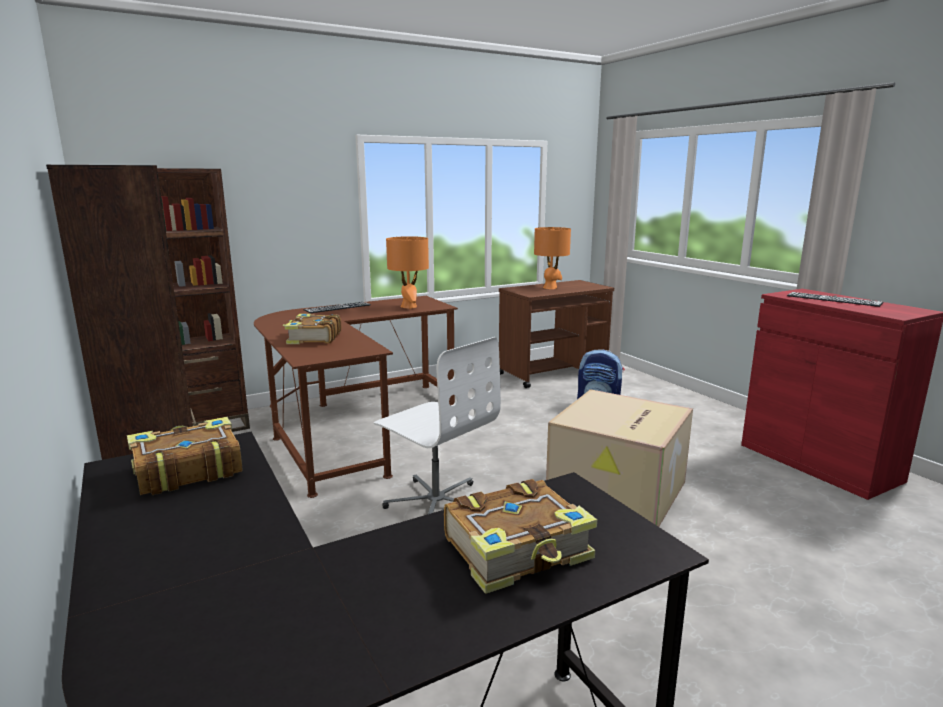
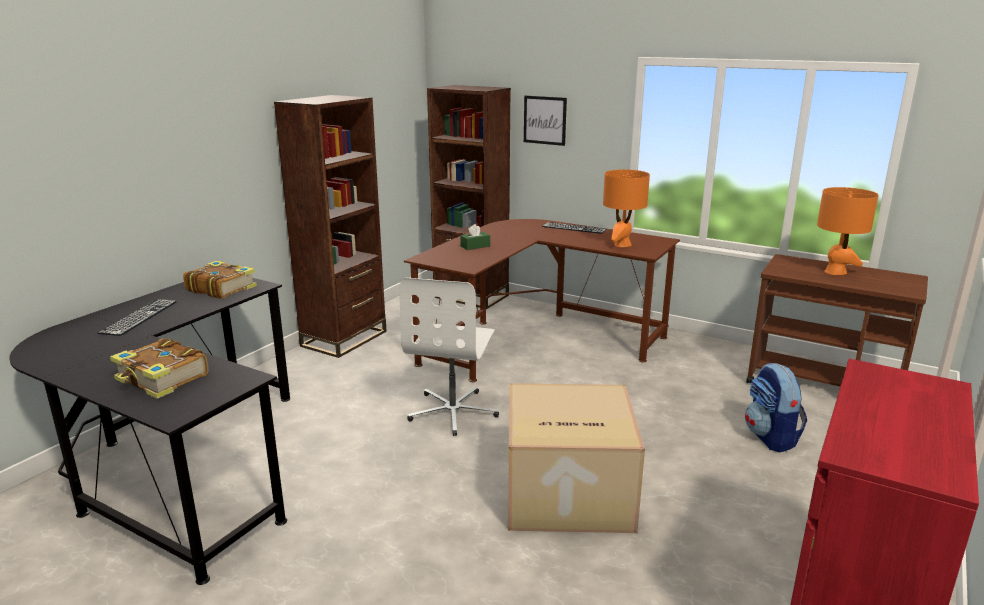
camera: 60 degrees right, 5 degrees up
(262, 203) = (545, 120): none -> picture
(313, 338) = (475, 246): book -> green tissue box
(833, 299) = (905, 407): keyboard -> keyboard (139, 317)

